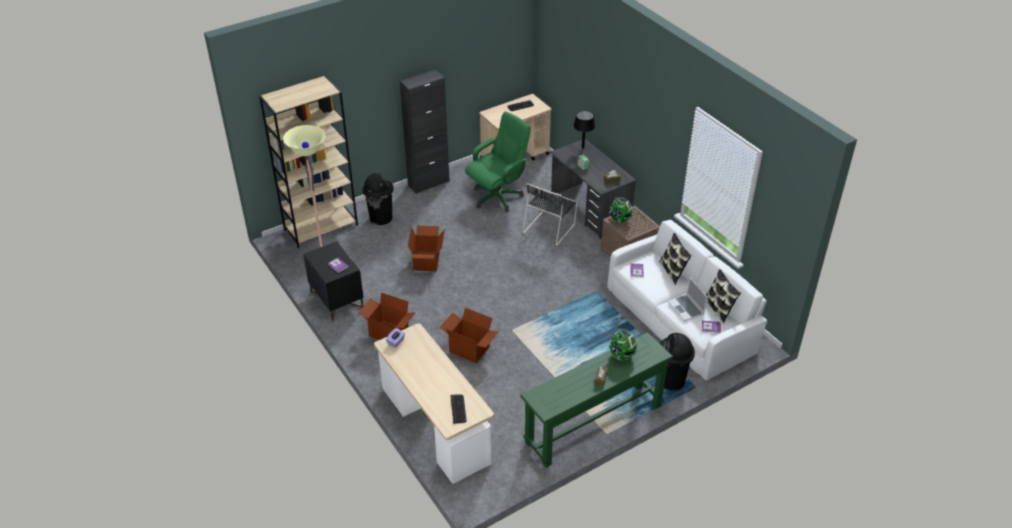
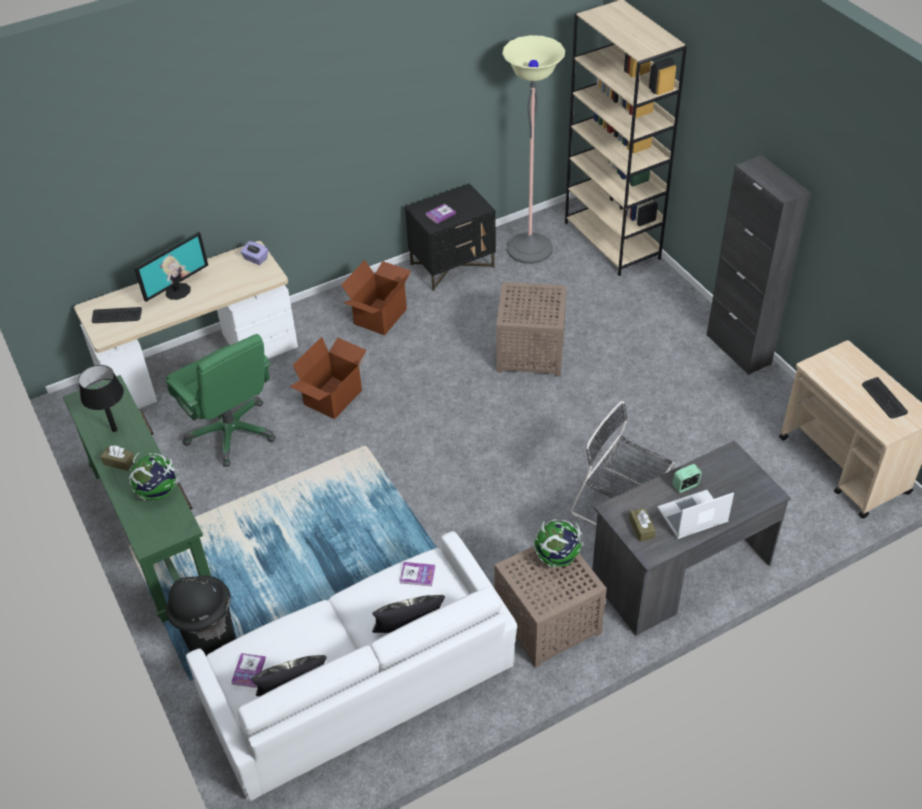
camera: 95 degrees right, 5 degrees up
(381, 218) = (638, 298): black trash can -> none
(427, 261) = (532, 351): cardboard box -> brown side table
(430, 379) = (177, 291): none -> monitor
(497, 196) = (709, 437): green office chair -> green office chair (231, 432)
(582, 147) = (754, 491): black table lamp -> black table lamp (114, 430)
(686, 308) = (303, 638): laptop -> laptop (692, 517)

